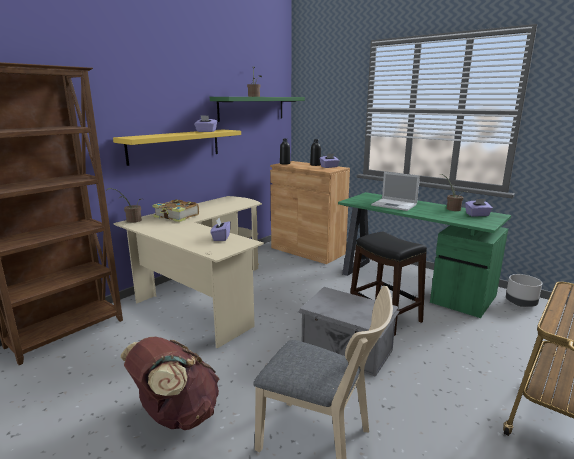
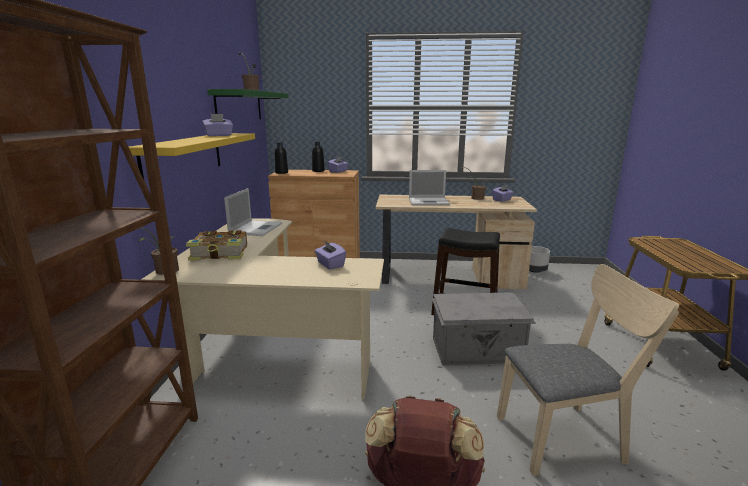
camera: 35 degrees left, 0 degrees up
(228, 204) = (256, 228): none -> laptop
(411, 283) = (447, 276): green desk -> beige desk

